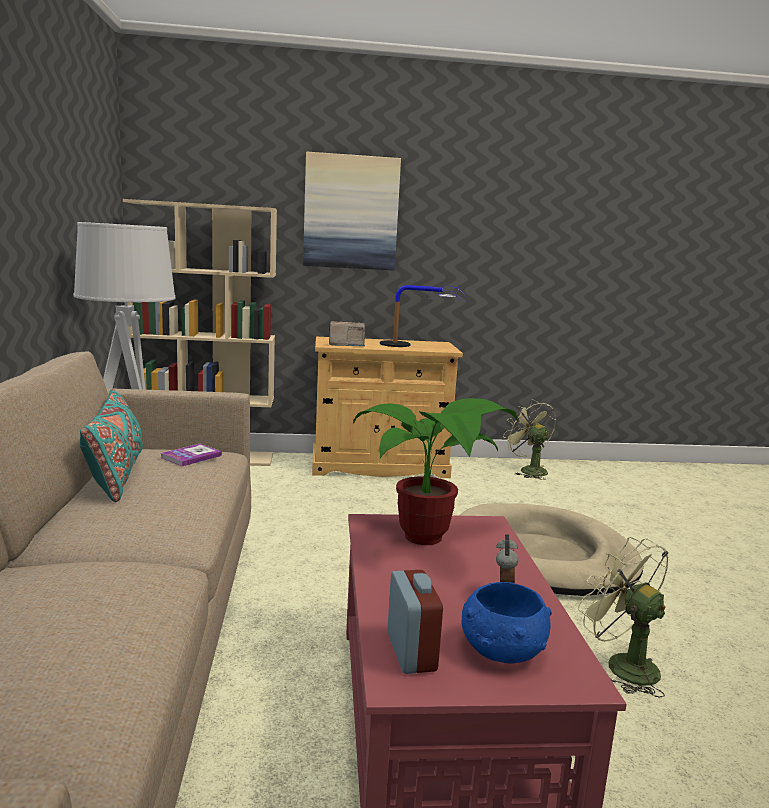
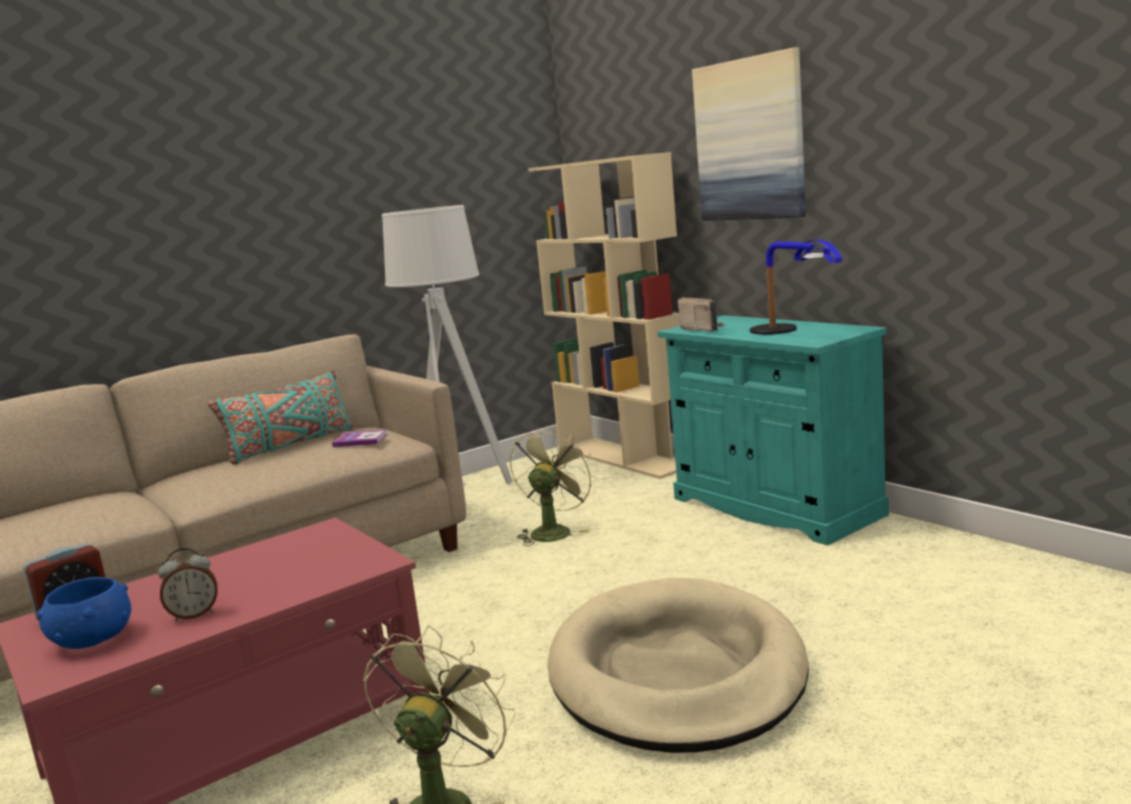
camera: 60 degrees right, 0 degrees up
(379, 466) = (775, 507): beige cabinet -> turquoise cabinet
(427, 540) = (303, 556): potted plant -> none
(528, 470) = (988, 568): green fan -> green fan (553, 531)

